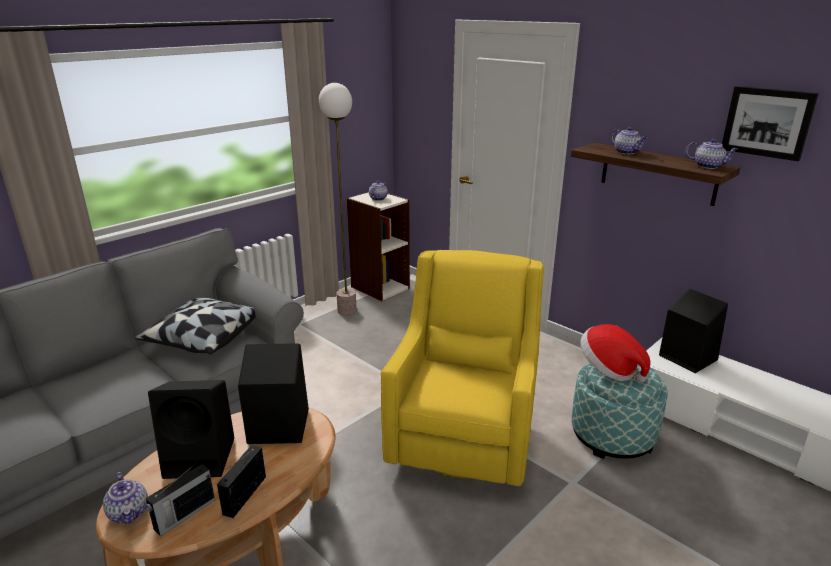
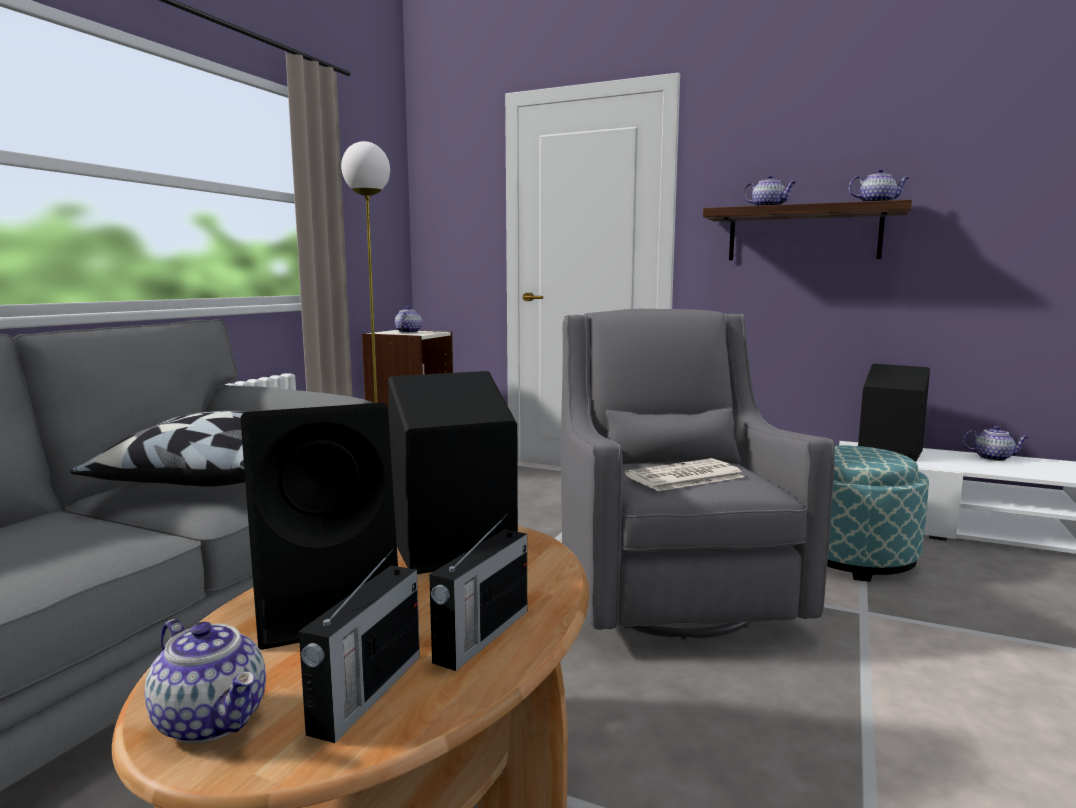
camera: 20 degrees left, 15 degrees down
(246, 494) = (481, 636): radio -> radio turned 150 degrees counterclockwise
(450, 387) = (683, 477): none -> newspaper
(464, 436) = (669, 591): yellow armchair -> grey armchair
(609, 369) = (842, 453): hat -> none
(767, 122) = (932, 147): picture -> none
(768, 380) = (993, 458): none -> teapot

